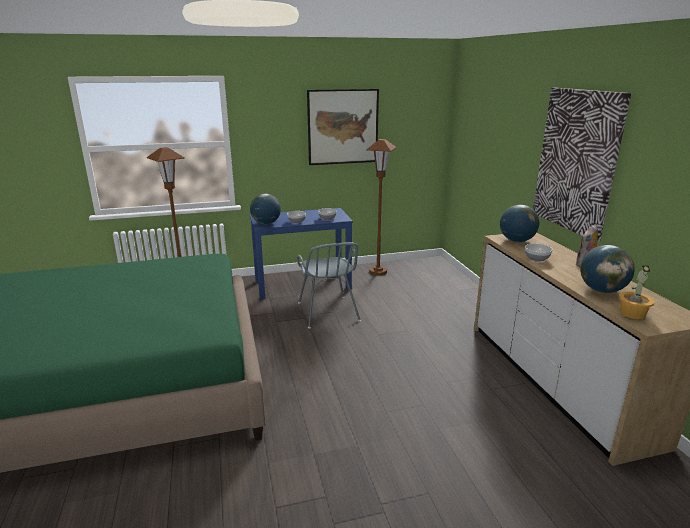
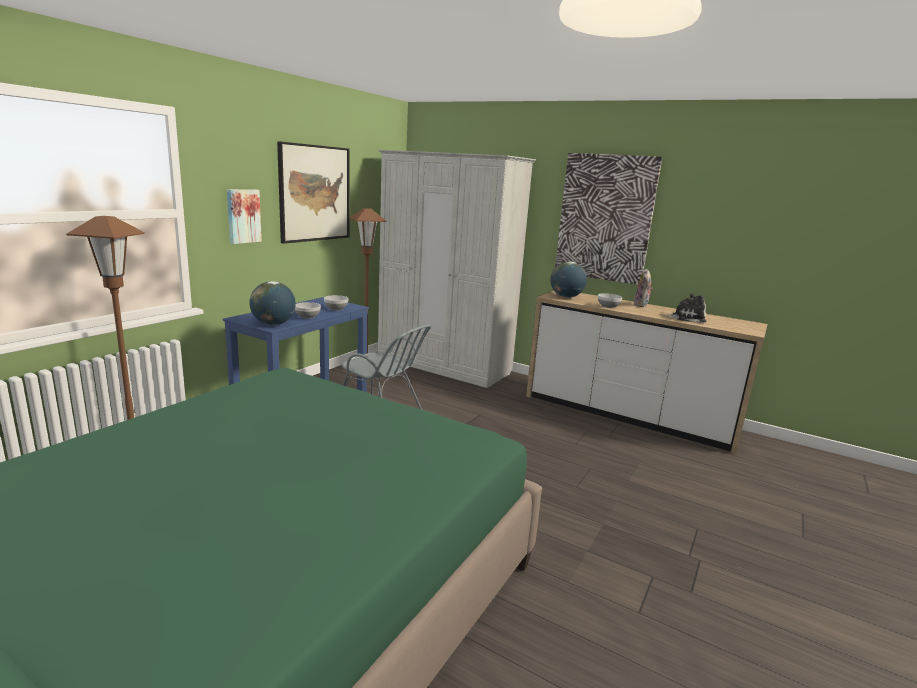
camera: 45 degrees left, 5 degrees down
(276, 145) = (243, 216): none -> picture
(445, 283) = (444, 365): none -> white wardrobe
(601, 290) = (686, 318): globe -> plush toy
(632, 313) = (729, 327): potted plant -> none

